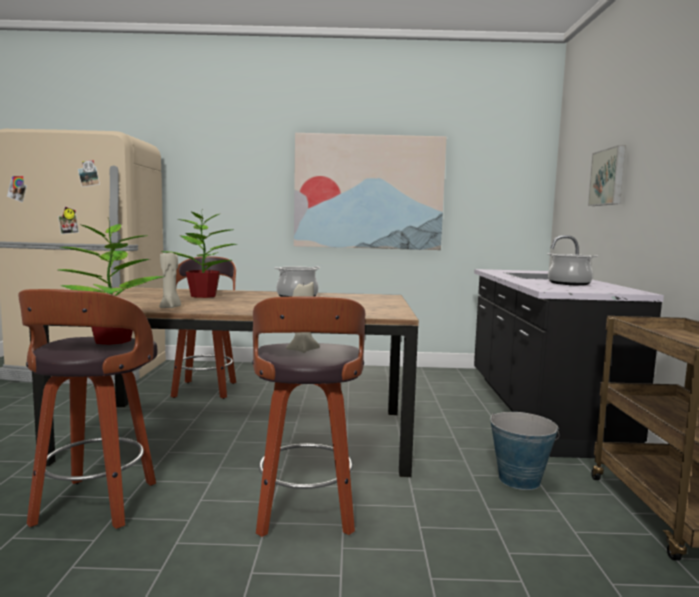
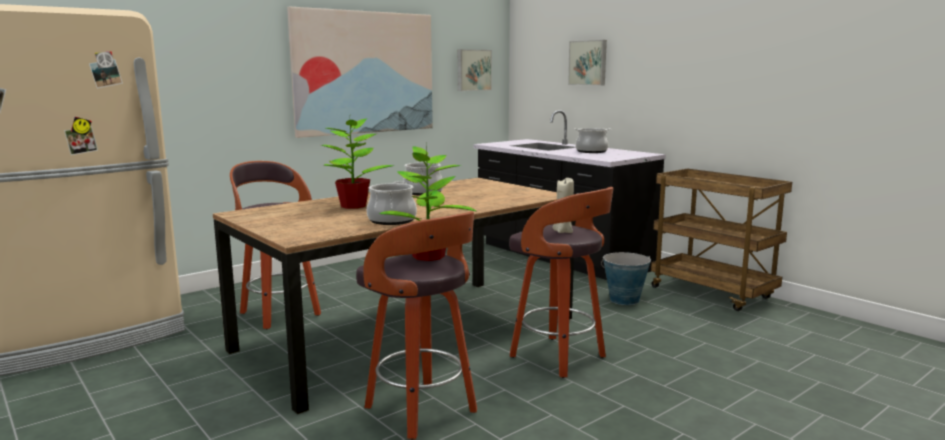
camera: 40 degrees left, 5 degrees up
(170, 307) = (392, 220): beige candle -> cooking pot
(501, 193) = (473, 70): none -> picture

